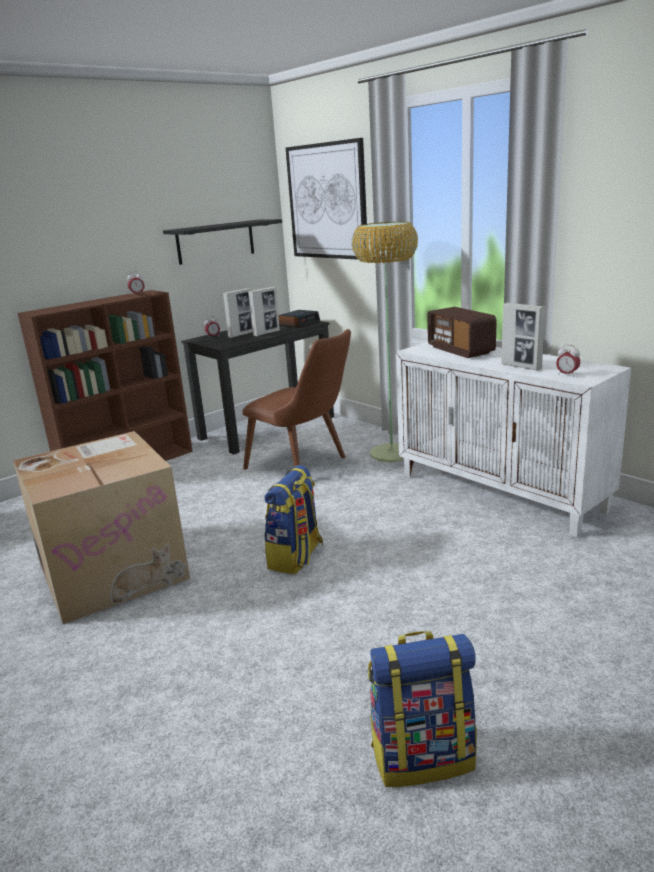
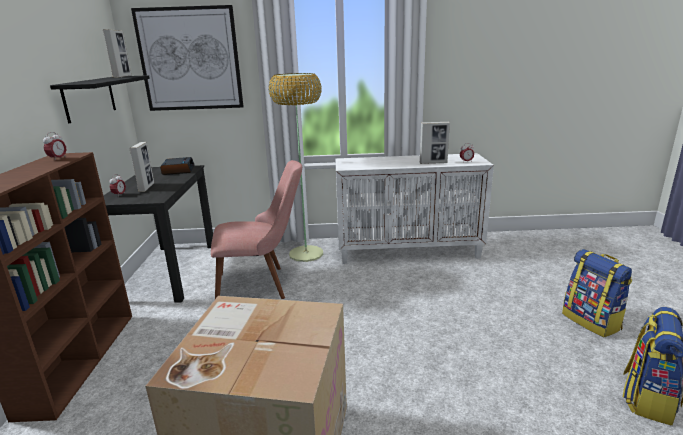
camera: 50 degrees left, 0 degrees up
(266, 333) = (170, 182): picture frame -> picture frame (122, 77)
(296, 557) = (385, 345): backpack -> backpack (592, 321)
(305, 465) = (262, 284): brown chair -> pink chair
(460, 350) = (373, 162): radio -> none

